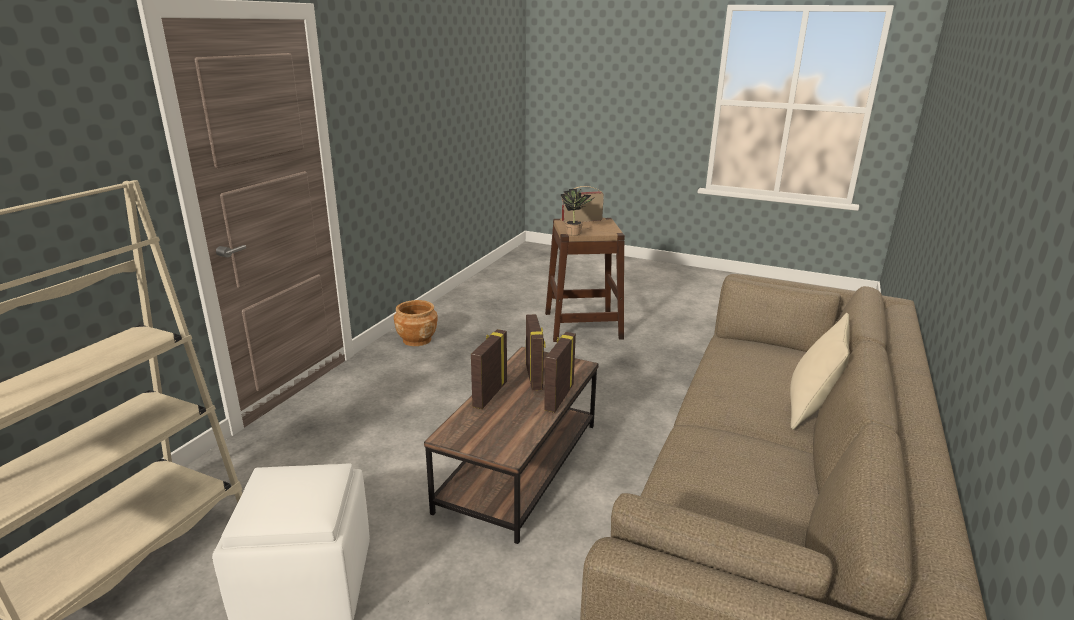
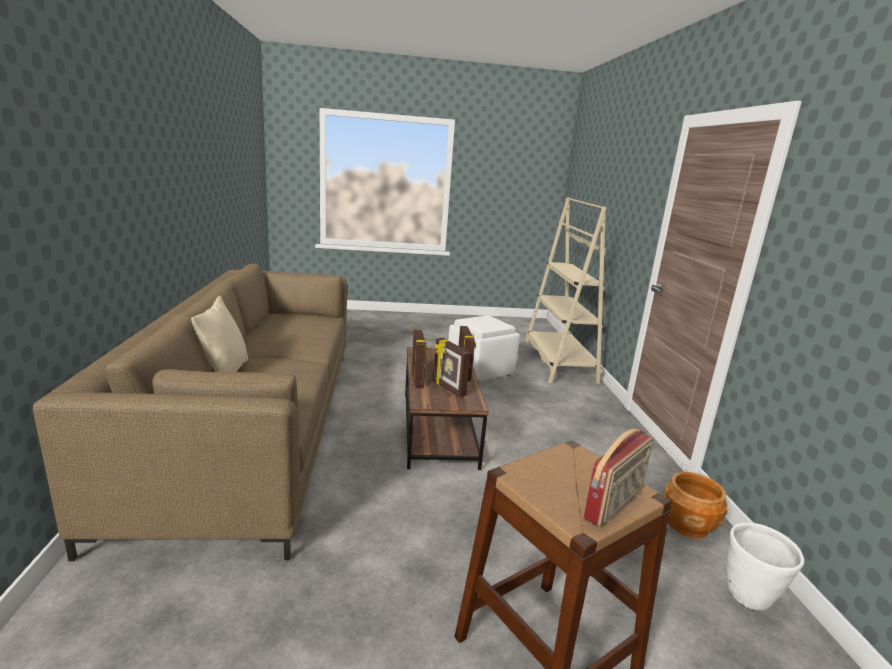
camera: 150 degrees right, 5 degrees down
(448, 314) = (748, 597): none -> white planter
(575, 233) = (564, 452): potted plant -> none

